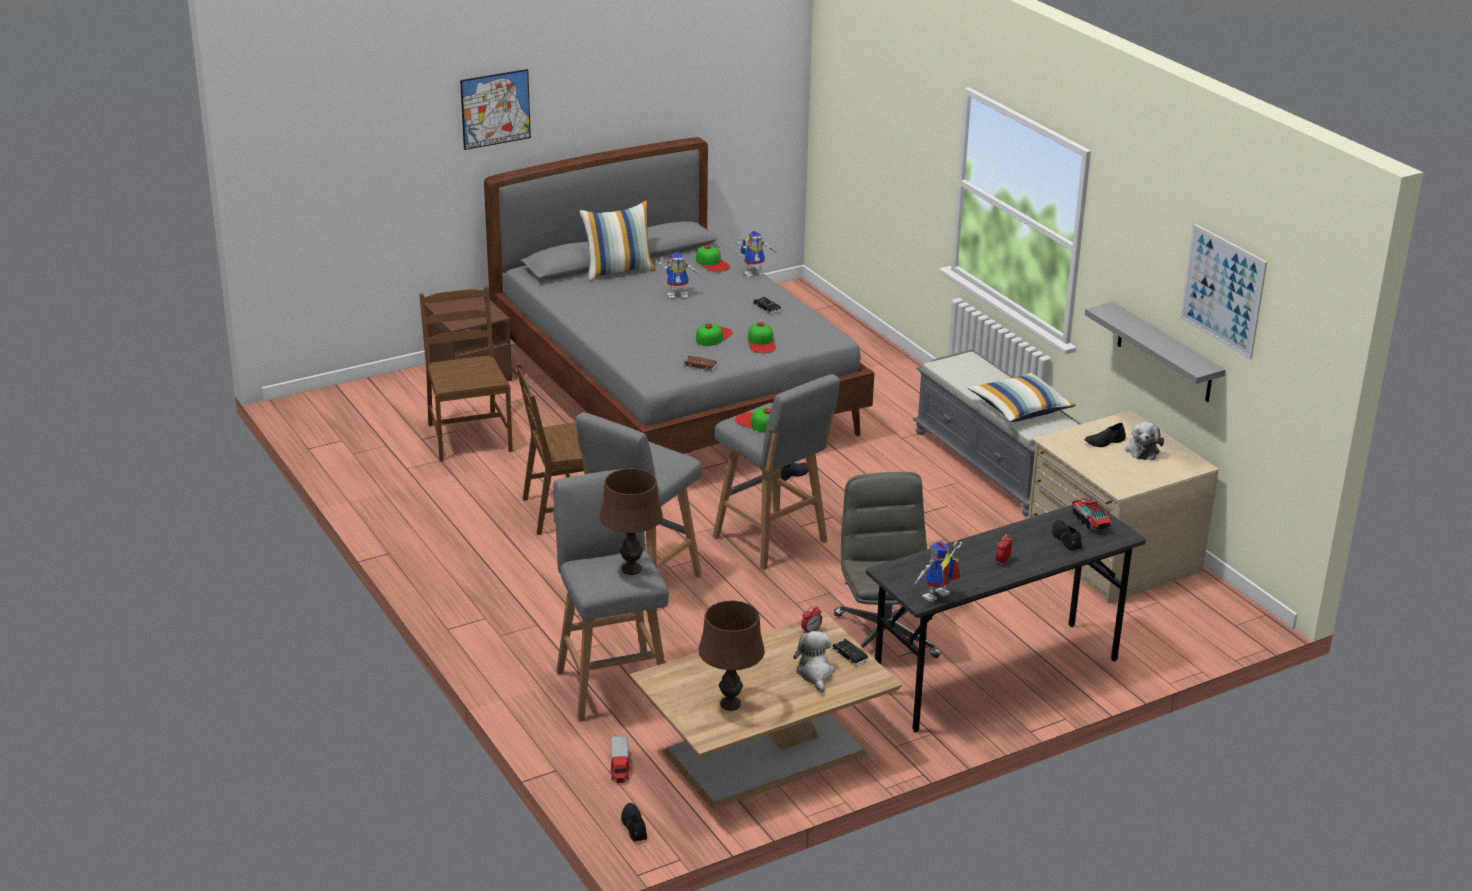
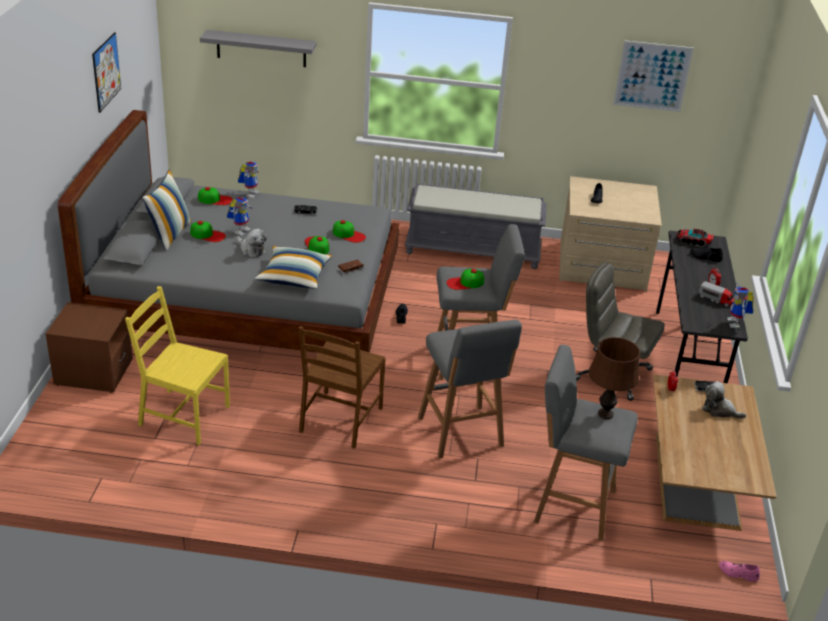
camera: 55 degrees left, 5 degrees up
(468, 437) = (183, 416): brown chair -> yellow chair
(495, 109) = (49, 137): picture -> picture (106, 72)
(620, 767) = (669, 548): toy truck -> toy truck (716, 299)
(634, 826) = (738, 573): black shoe -> pink shoe
(645, 285) = (207, 235): none -> cap
(730, 704) = (730, 458): brown table lamp -> none
(1020, 409) = (504, 205): pillow -> pillow (294, 276)
(1142, 450) = (616, 194): plush toy -> plush toy (251, 250)
(1165, 353) = (597, 131): grey shelf -> grey shelf (261, 48)

